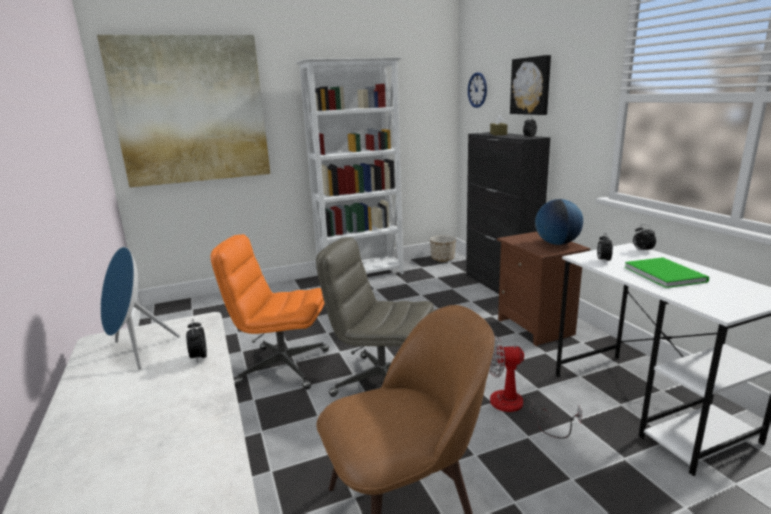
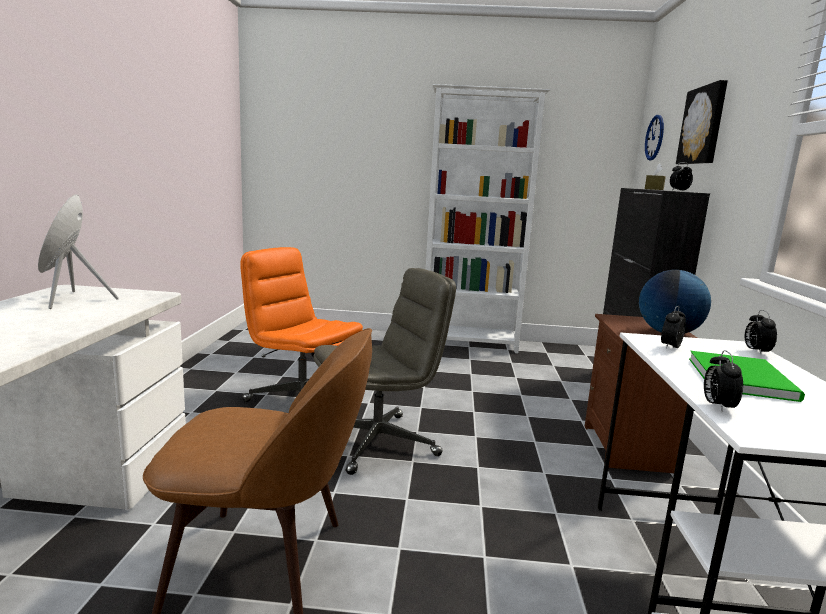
camera: 25 degrees right, 5 degrees down
(191, 110) = (322, 133): picture -> none
(199, 358) = (101, 313): alarm clock -> alarm clock (717, 406)
(381, 382) = (378, 442): grey office chair -> grey office chair turned 105 degrees clockwise
(442, 259) = (581, 350): planter -> none
(517, 408) = (504, 522): fan -> none

